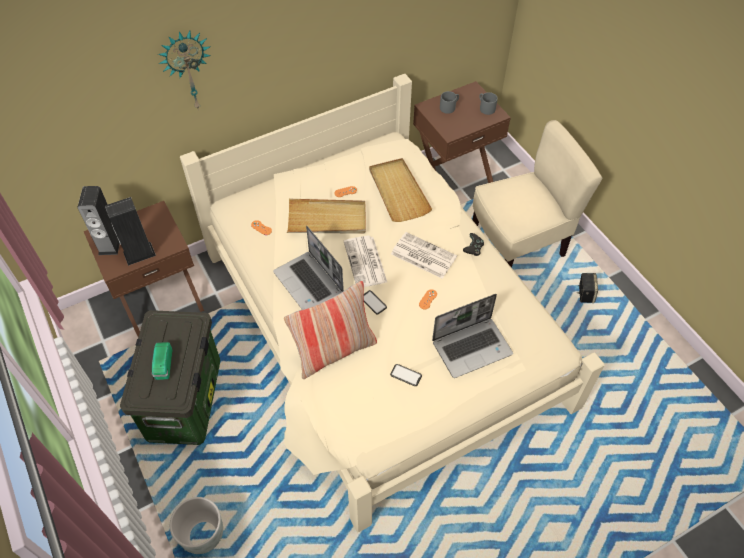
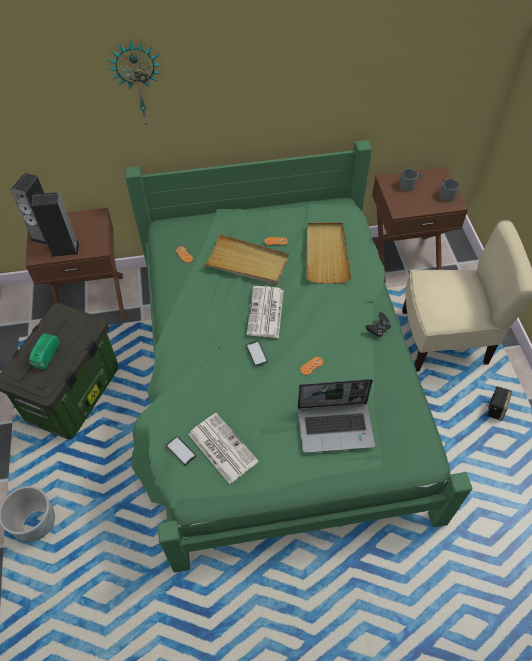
camera: 20 degrees right, 0 degrees up
(309, 283) = (204, 318): laptop -> none
(334, 351) = (200, 389): pillow -> none
(381, 328) = (276, 382): beige bed -> green bed
(406, 375) = (257, 434): phone -> phone (181, 451)
(422, 255) = (324, 321): newspaper -> newspaper (221, 447)

